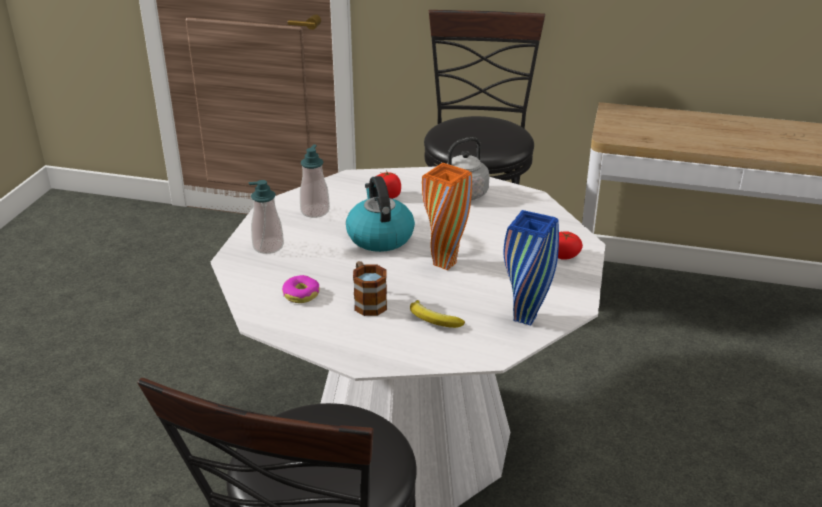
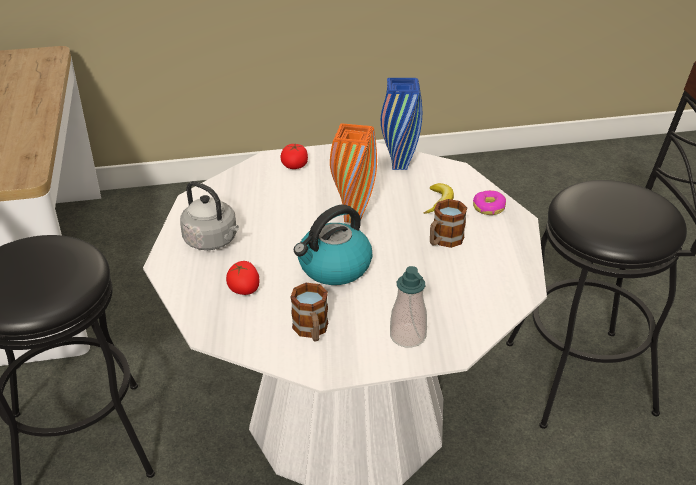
camera: 115 degrees left, 5 degrees up
(301, 294) = (466, 281): donut -> donut (488, 207)
(315, 211) = (311, 331): soap dispenser -> mug

